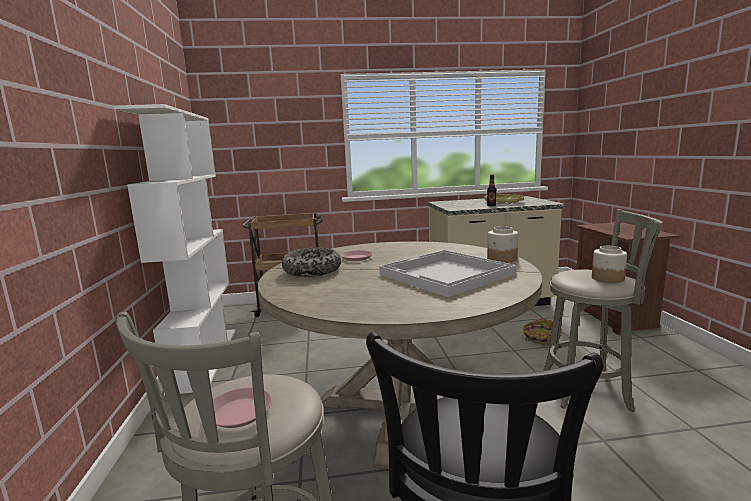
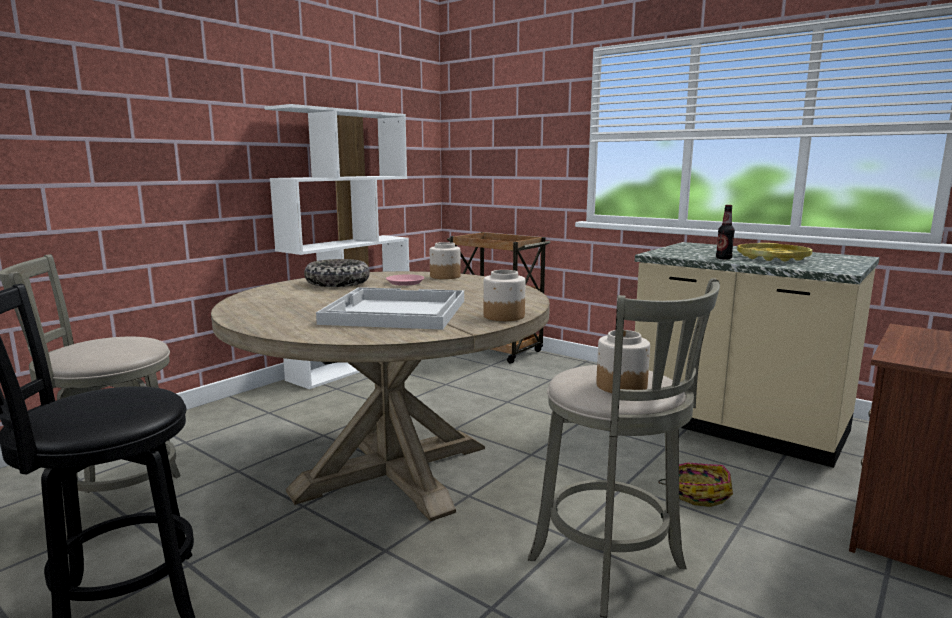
camera: 45 degrees right, 0 degrees up
(239, 413) = (89, 348): pink plate -> none
(359, 248) = (444, 276): none -> jar

